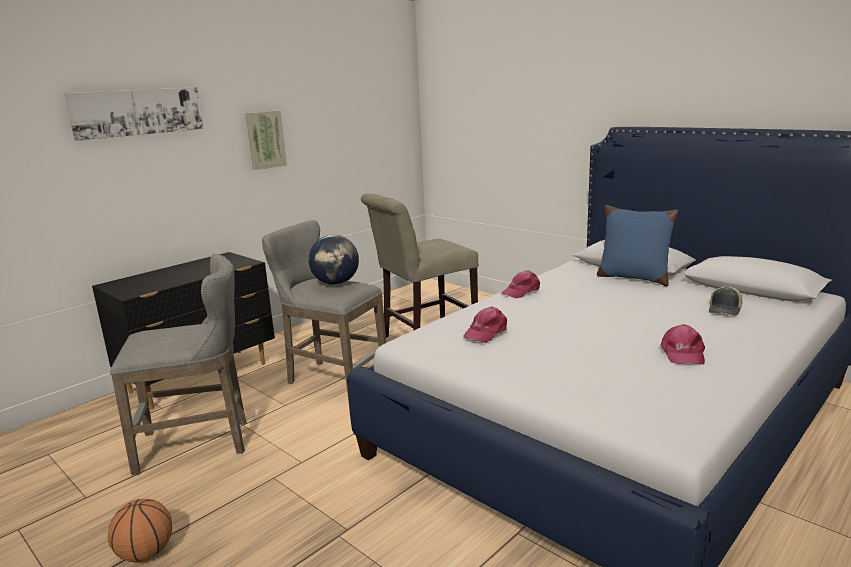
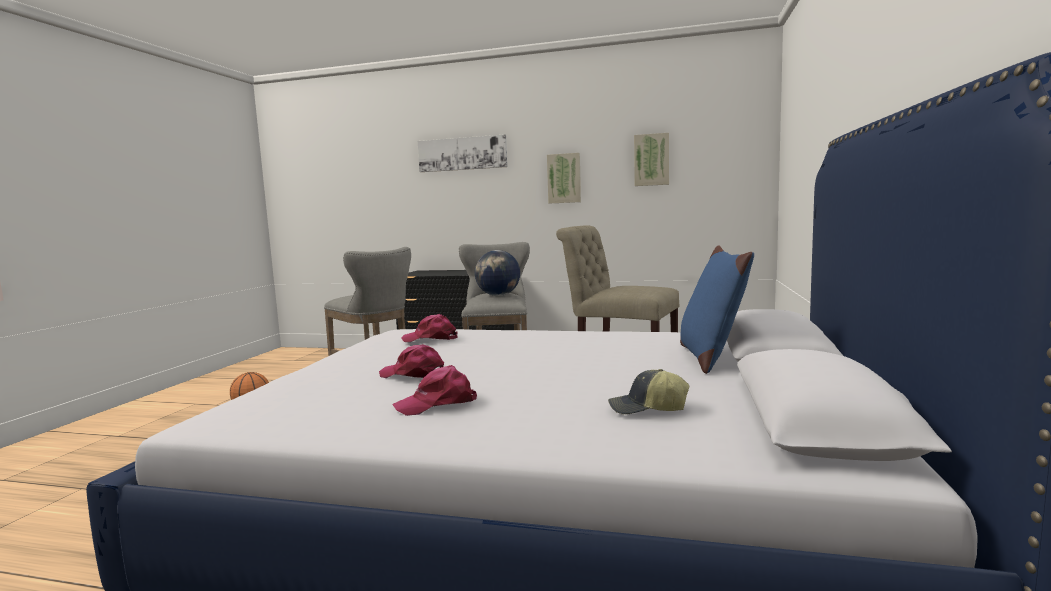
camera: 60 degrees right, 10 degrees down
(339, 117) = (651, 160): none -> picture
(521, 291) = (573, 333): pink cap -> pink cap (414, 374)

